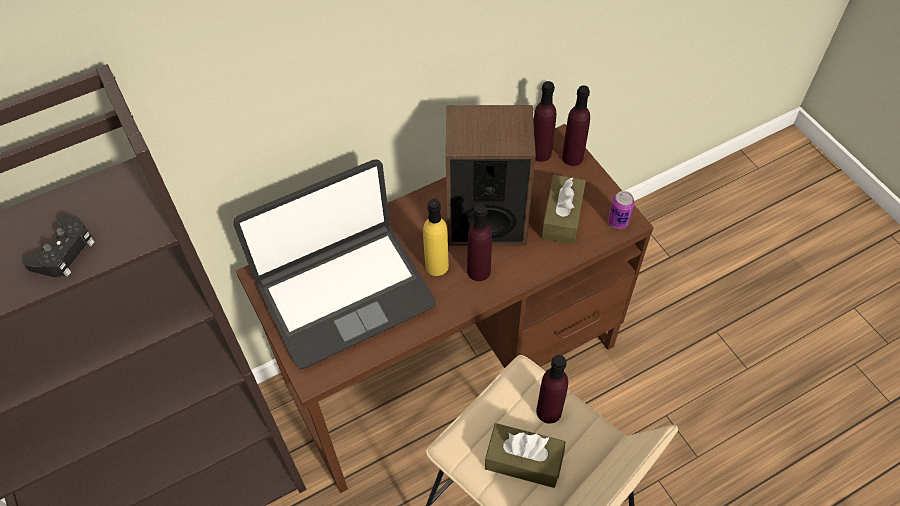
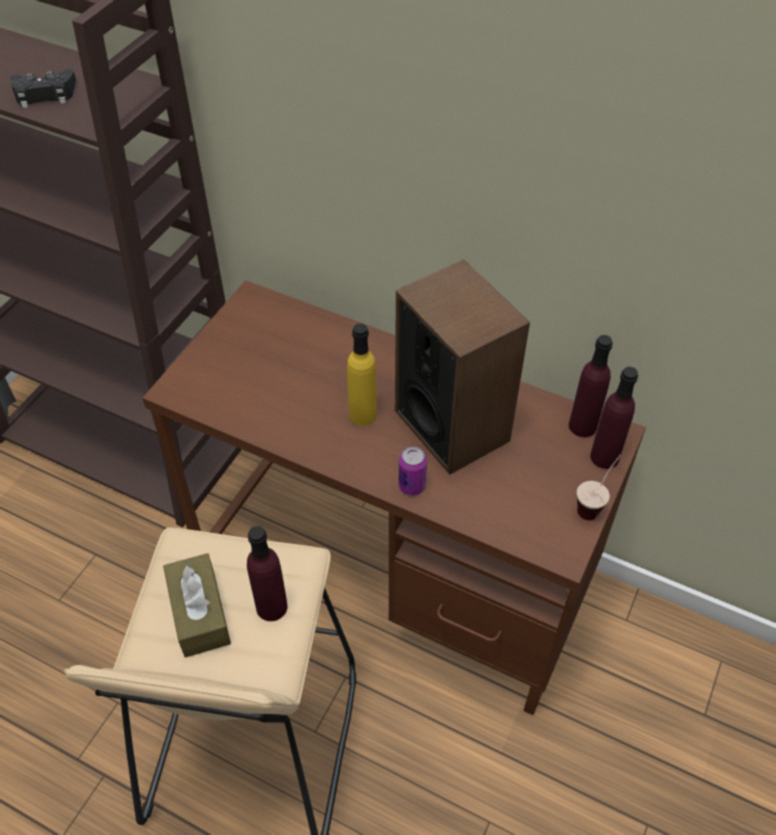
camera: 55 degrees right, 5 degrees down
(344, 293) = (277, 364): laptop -> none
(478, 271) = (384, 451): purple bottle -> none
(562, 217) = (514, 488): brown tissue box -> none
(603, 183) = (595, 503): none -> cup
(618, 222) = (554, 543): can -> can (412, 486)

